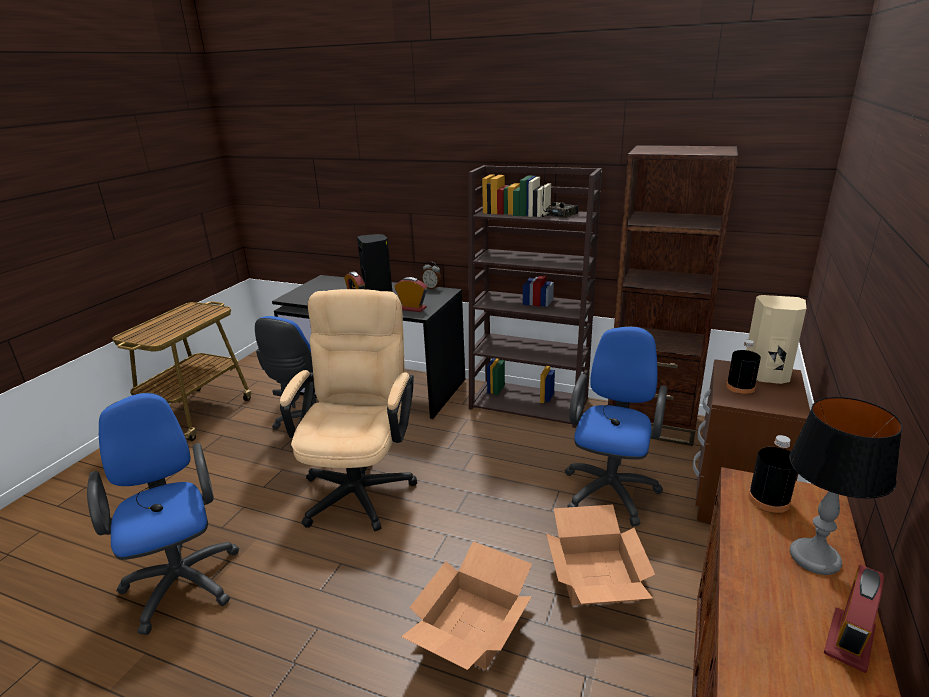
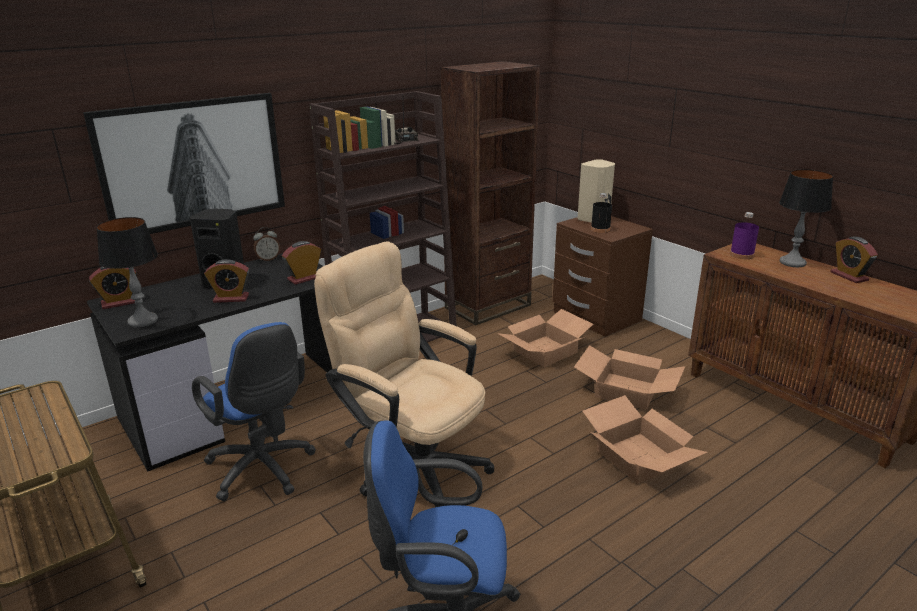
camera: 60 degrees left, 0 degrees up
(304, 295) = (143, 321): none -> table lamp
(324, 281) = (119, 303): none -> alarm clock
(391, 198) = (193, 163): none -> picture
(611, 488) = (544, 350): blue office chair -> cardboard box
(769, 500) = (741, 255): black bottle -> purple bottle

